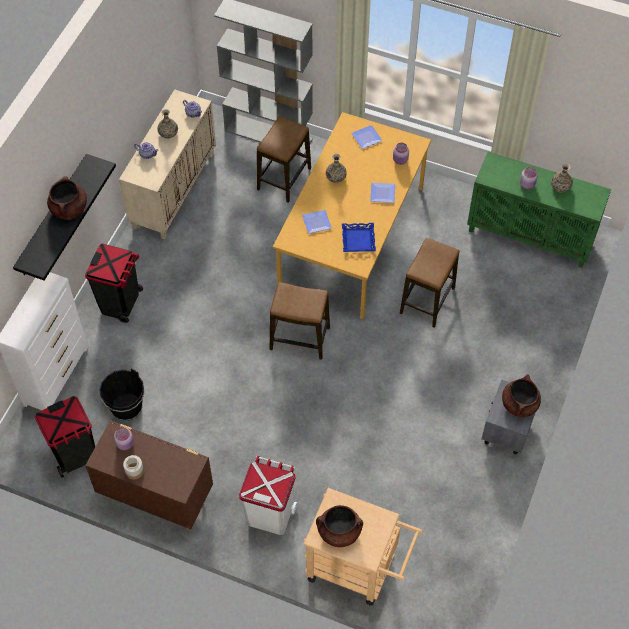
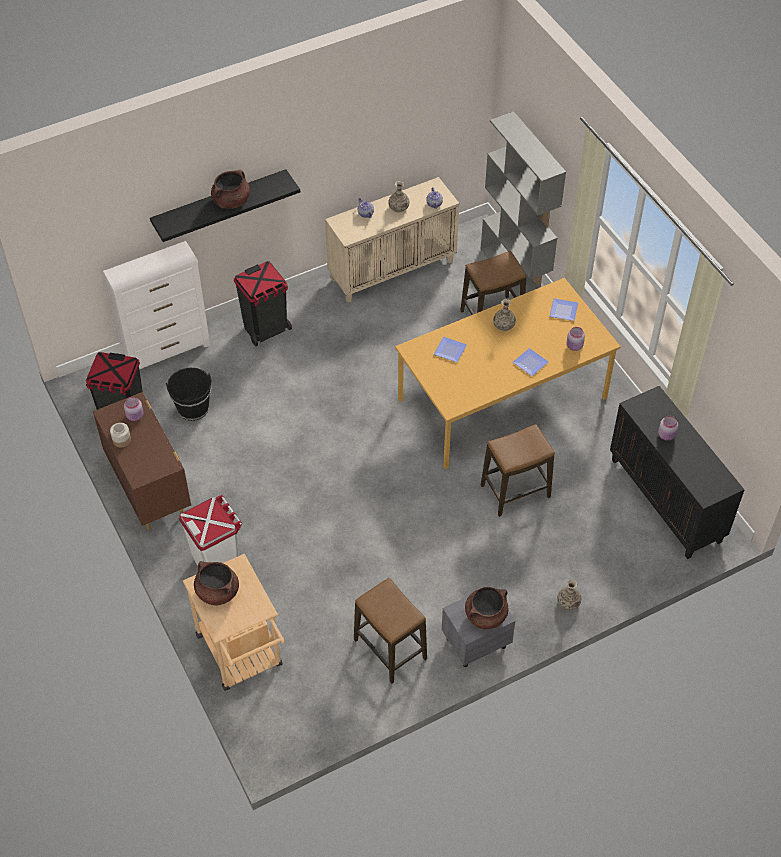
camera: 40 degrees right, 5 degrees down
(299, 338) = (377, 448): stool -> stool (389, 649)
(358, 240) = (471, 386): blue tray -> none
(531, 235) = (666, 500): green cabinet -> black cabinet
(560, 186) = (696, 456): vase -> vase (568, 602)

